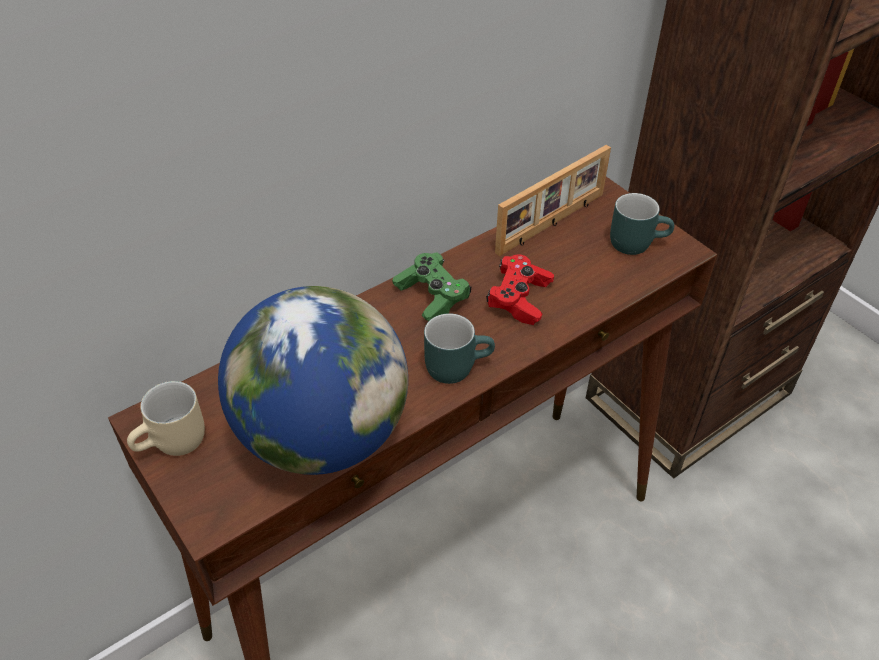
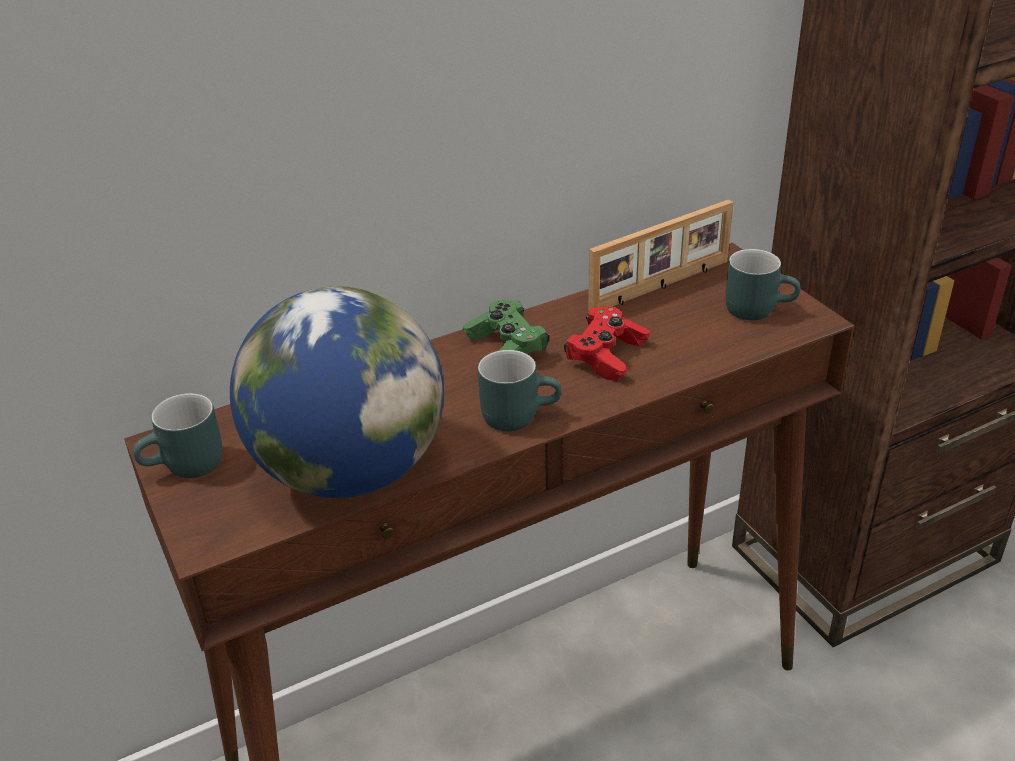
camera: 10 degrees right, 10 degrees down
(174, 444) = (187, 468): beige mug -> turquoise mug

